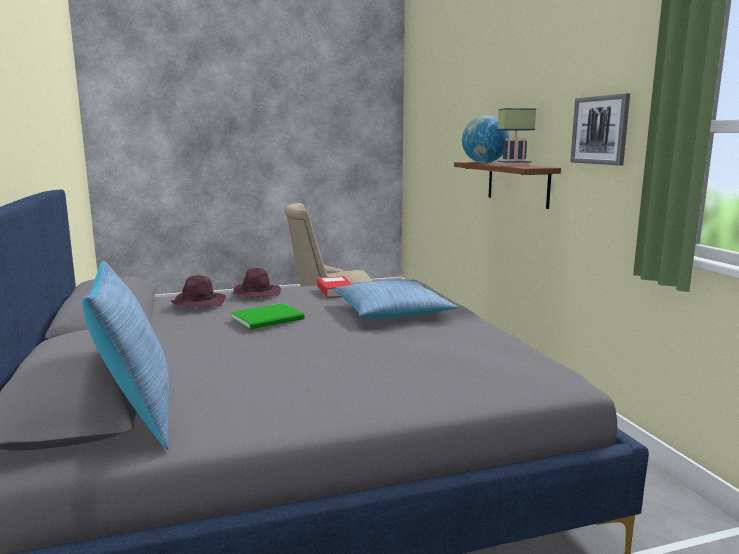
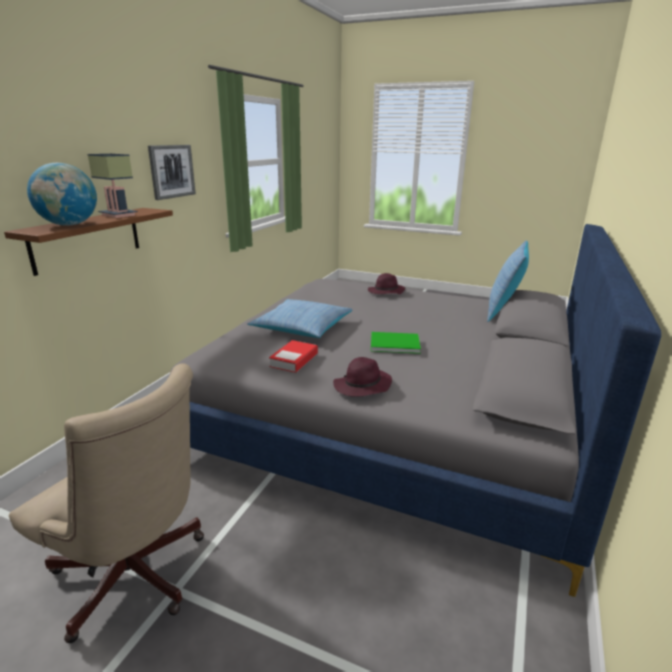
camera: 140 degrees left, 10 degrees up
(198, 303) = (432, 386): purple hat -> purple hat (385, 292)

